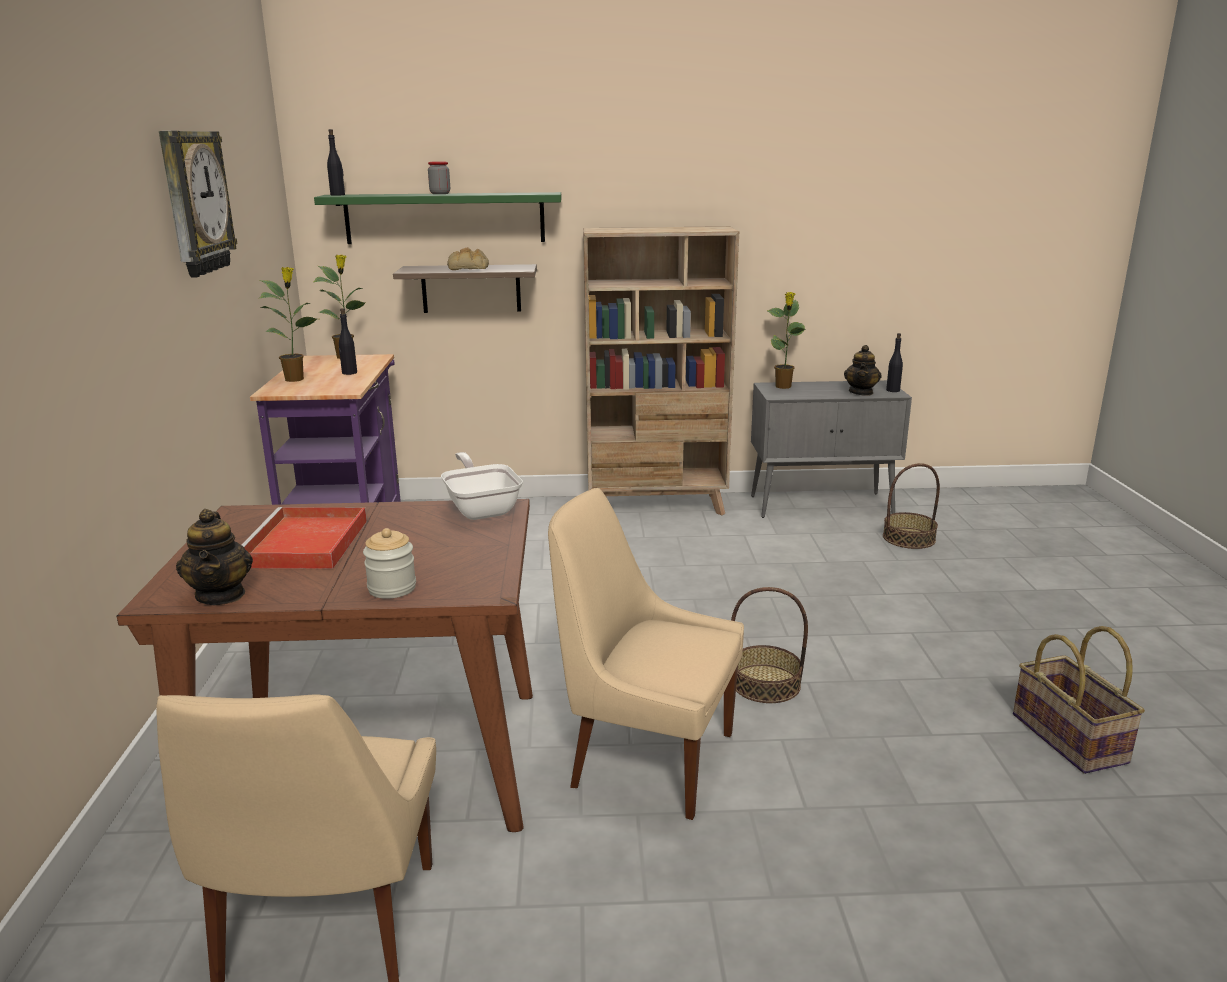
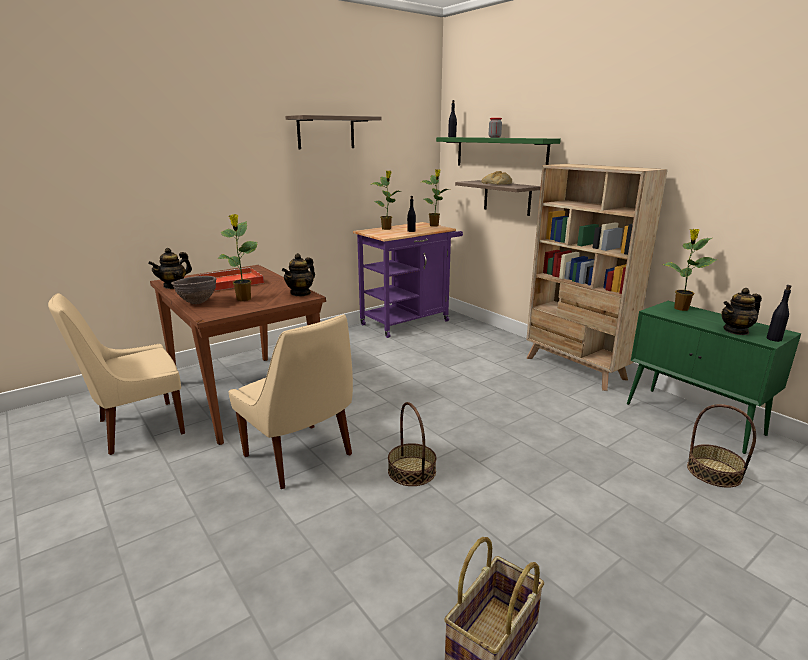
camera: 55 degrees right, 0 degrees up
(194, 203) = (326, 132): wall clock -> shelf
(392, 588) = (197, 303): jar -> brown bowl
(440, 550) = (244, 299): none -> potted plant
(481, 508) = (300, 293): frying pan -> teapot
(646, 758) = (300, 457): beige chair -> beige chair turned 150 degrees clockwise
(822, 505) = (694, 419): grey cabinet -> green cabinet

